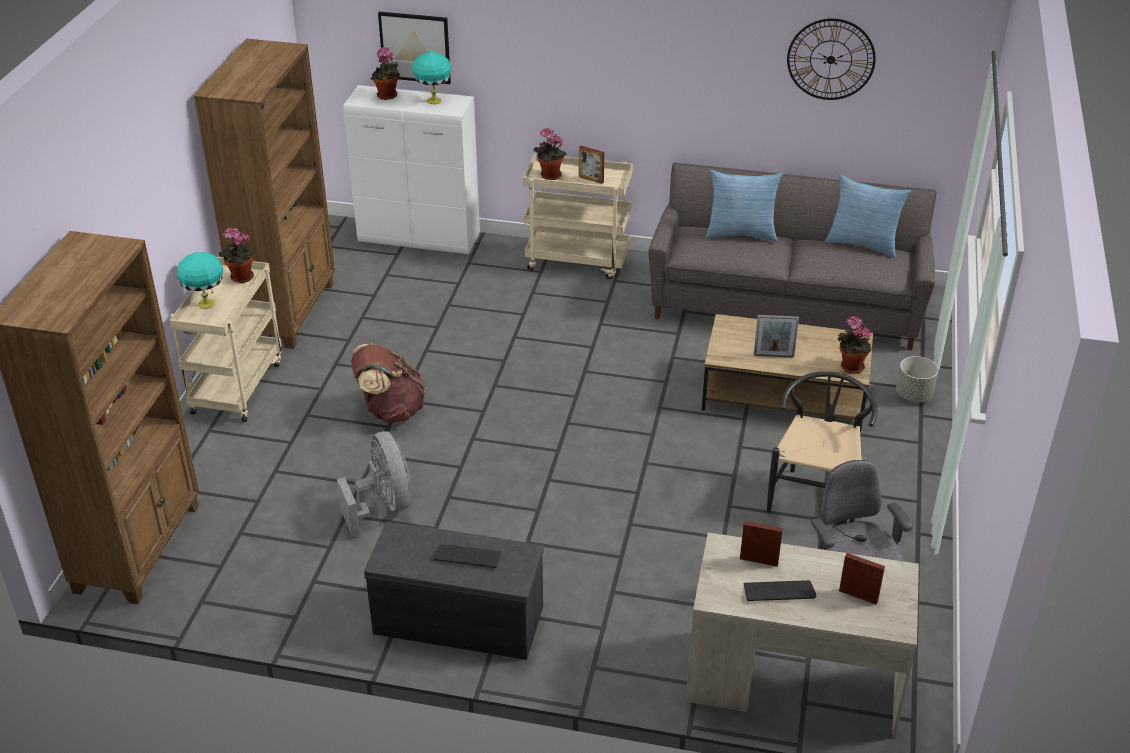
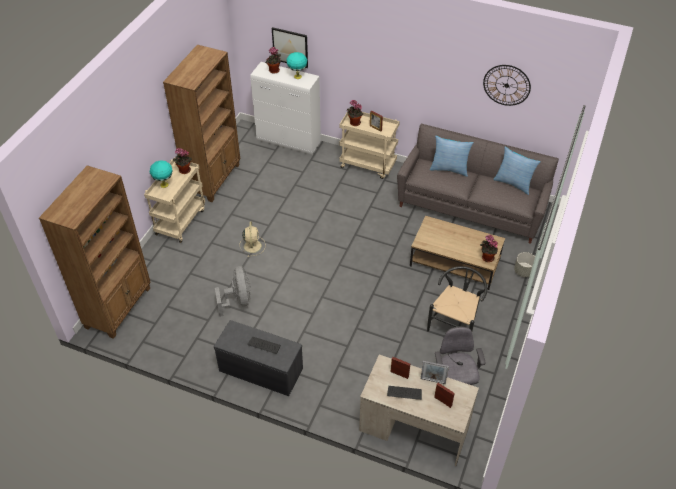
camera: 10 degrees right, 10 degrees up
(390, 410) = (252, 245): brown backpack -> beige fan
(773, 356) = (448, 245): picture frame -> picture frame (433, 381)

